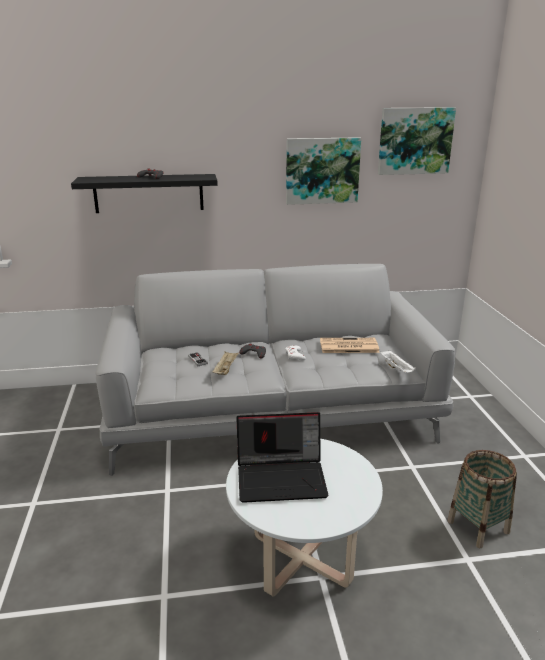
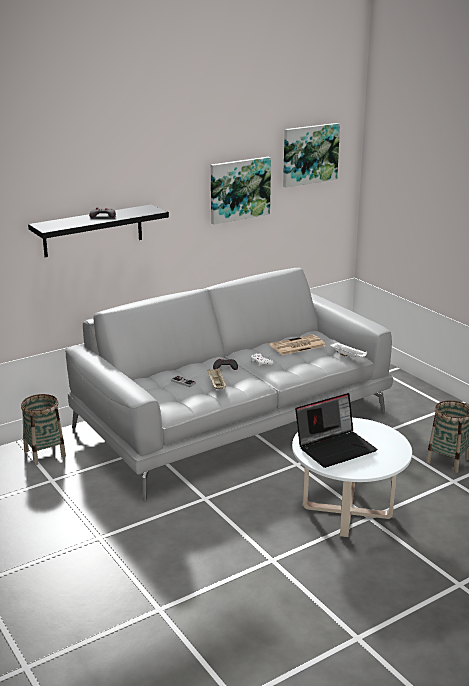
camera: 25 degrees left, 0 degrees up
(80, 401) = (45, 453): none -> basket

